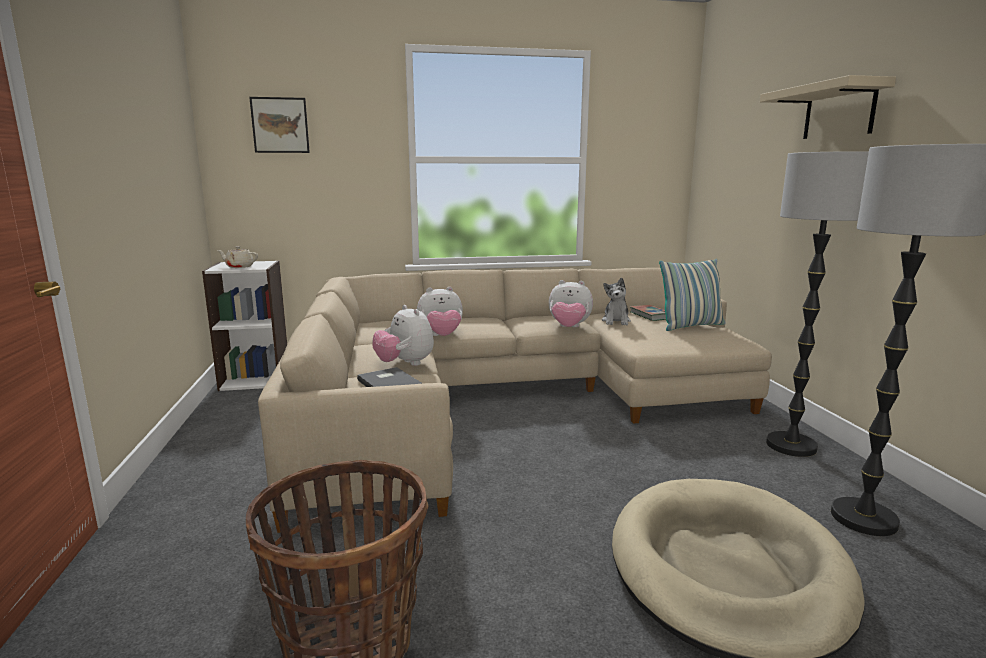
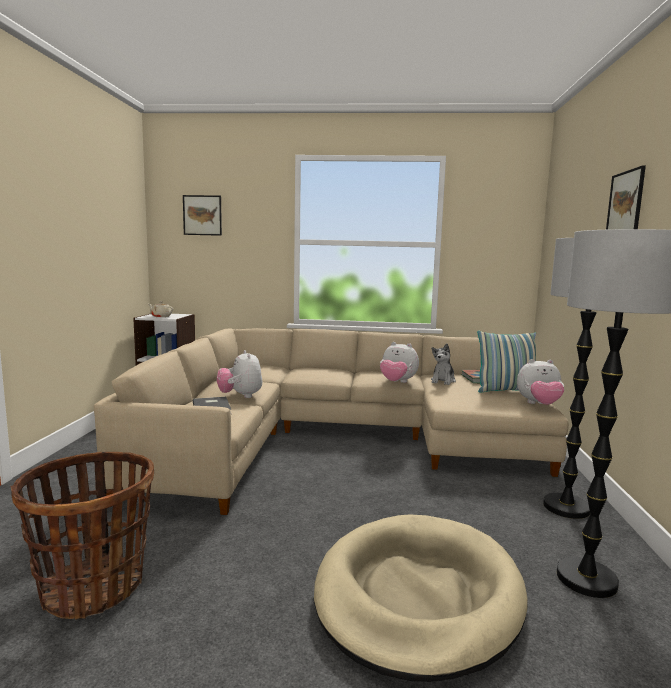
camera: 15 degrees right, 5 degrees down
(441, 336) = (289, 380): plush toy -> plush toy (539, 404)
(839, 111) = (625, 203): beige shelf -> picture

